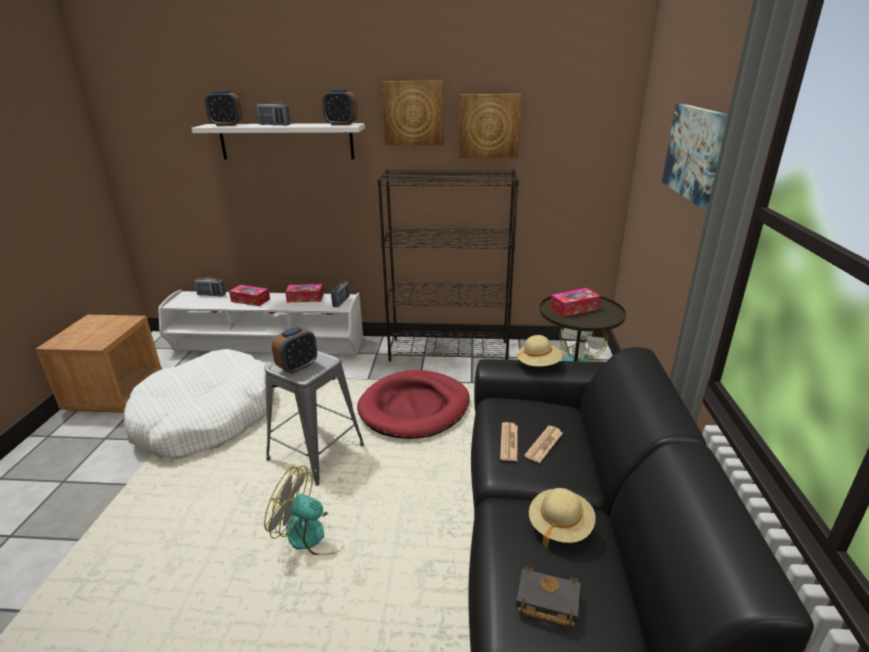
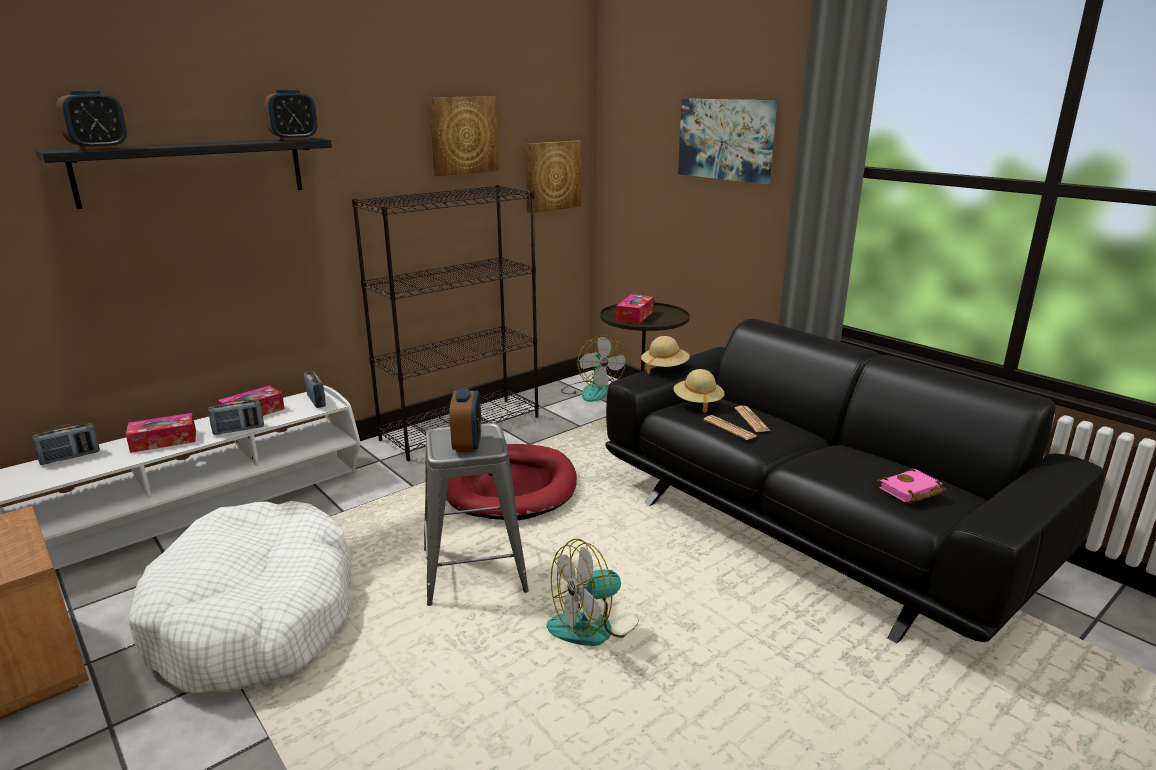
camera: 45 degrees left, 5 degrees down
(274, 125) = (190, 144): radio -> radio (238, 430)
(286, 141) = (193, 171): white shelf -> black shelf
(413, 113) = (376, 122): picture -> picture (552, 175)
(545, 601) = (910, 492): black book -> pink book
(560, 526) = (846, 456): beige hat -> beige hat (697, 402)

